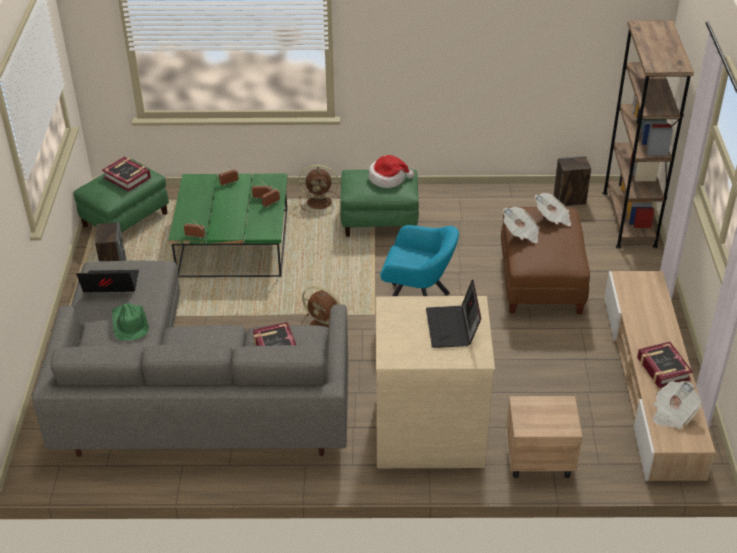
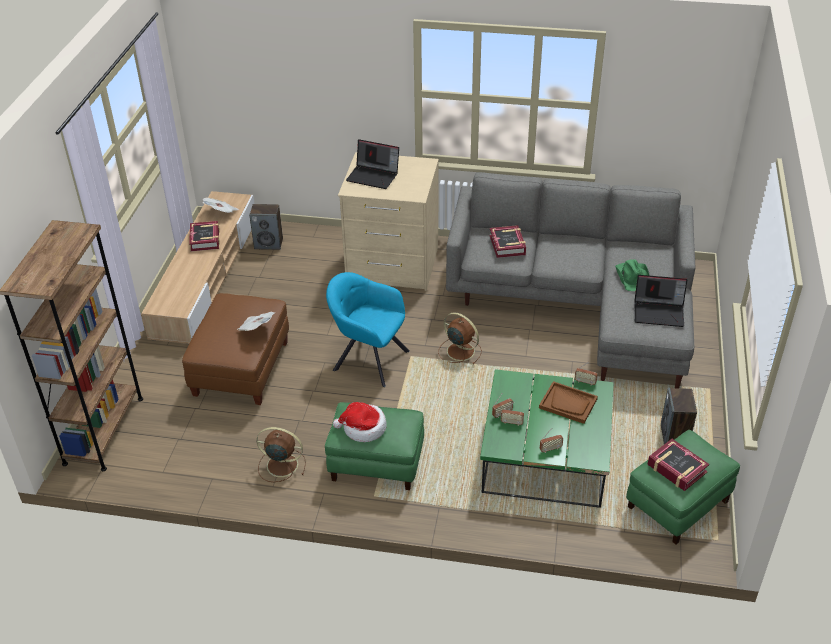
camera: 170 degrees left, 0 degrees up
(212, 217) = (568, 403): none -> brown tray
(320, 202) = (439, 500): brown fan -> brown fan (281, 465)
(453, 328) = (374, 176): laptop -> laptop turned 105 degrees clockwise
(538, 460) = (322, 239): beige nightstand -> none
(552, 218) = (216, 342): newspaper -> none
(569, 200) = (149, 465): speaker -> speaker (269, 243)

